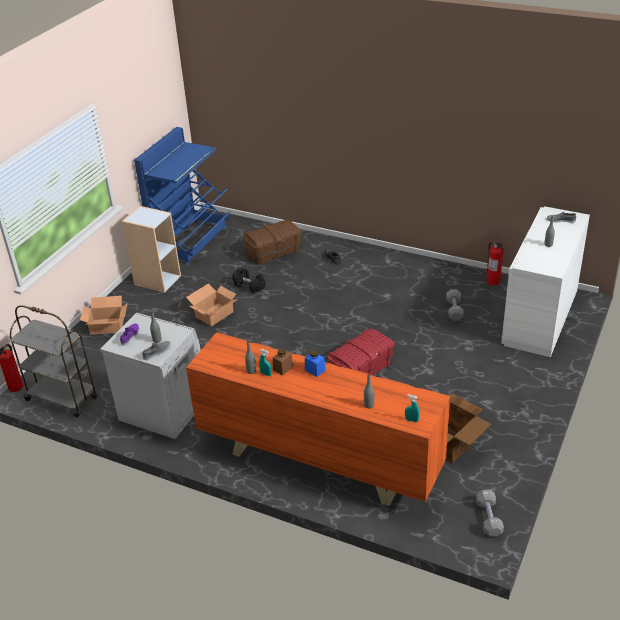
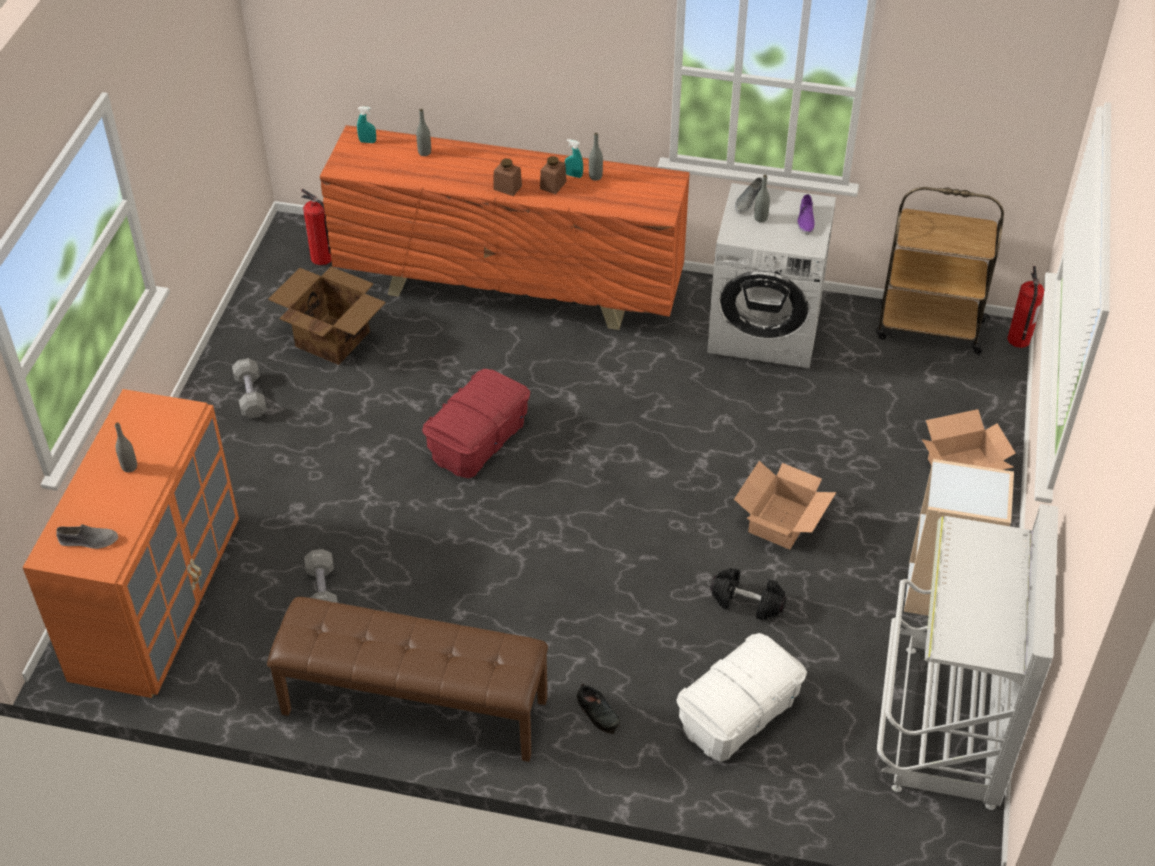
camera: 165 degrees right, 10 degrees up
(62, 400) = (928, 329): grey cart -> brown cart
(193, 242) = (941, 723): blue shoe rack -> white shoe rack
(273, 252) = (738, 715): brown storage box -> white storage box
(315, 370) = (507, 187): blue jar -> brown jar
(413, 266) = (413, 707): none -> brown bench
(488, 518) = (280, 256): grey dumbbell -> grey dumbbell (251, 396)
(493, 281) = (240, 684): fire extinguisher -> fire extinguisher (322, 258)
(539, 317) = (158, 597): white cabinet -> orange cabinet

